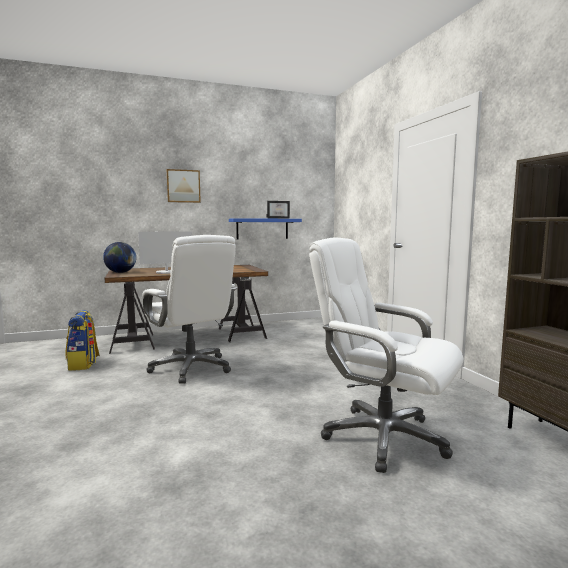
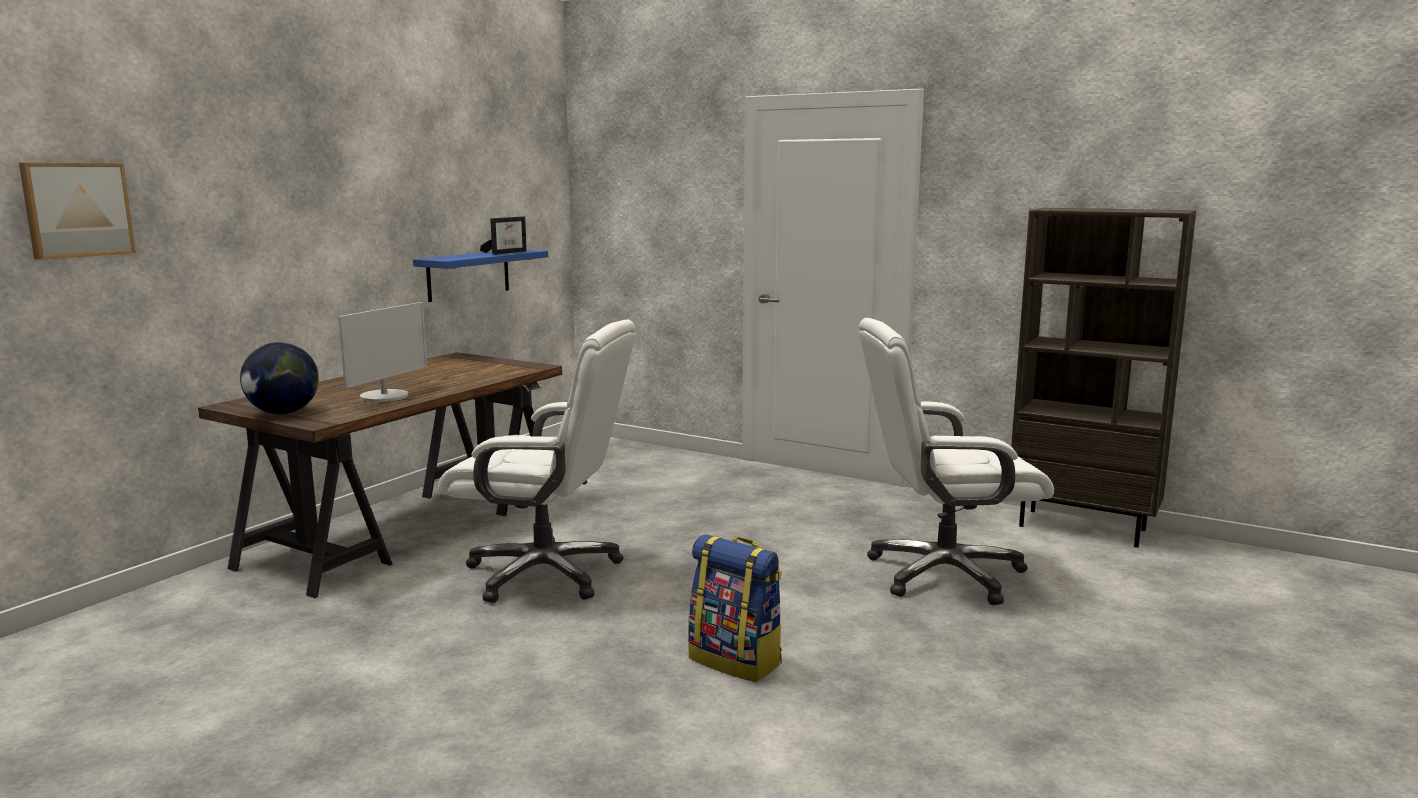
camera: 40 degrees left, 5 degrees up
(84, 364) = (317, 630): backpack -> backpack (736, 660)
(183, 186) = (328, 193): picture -> picture (76, 209)

